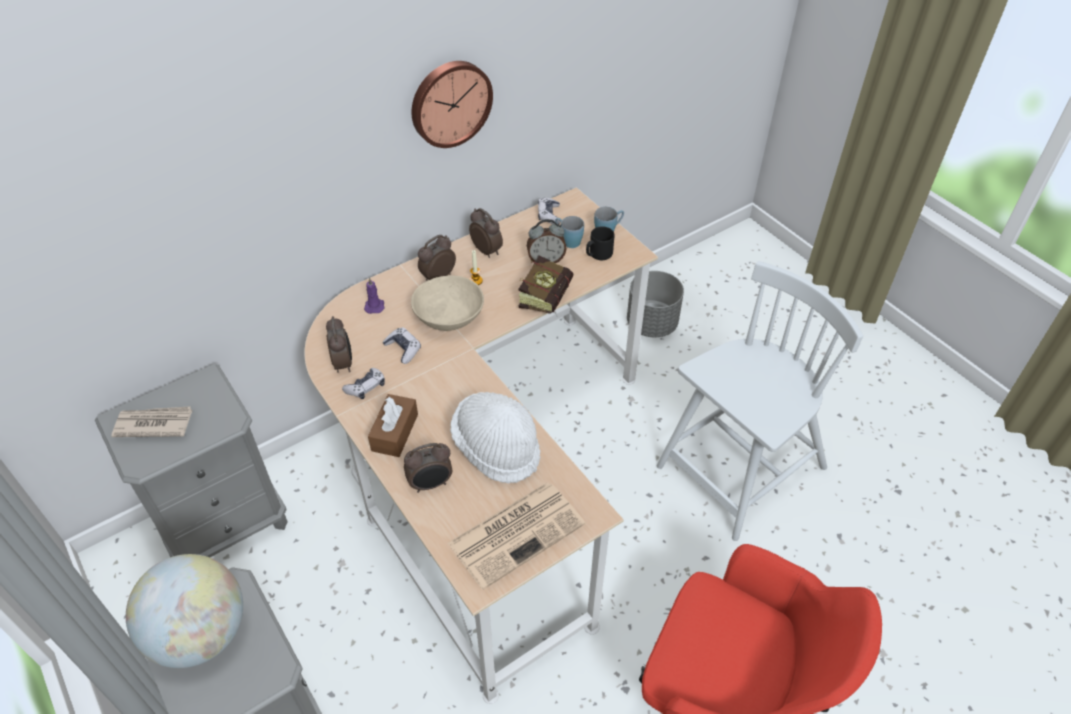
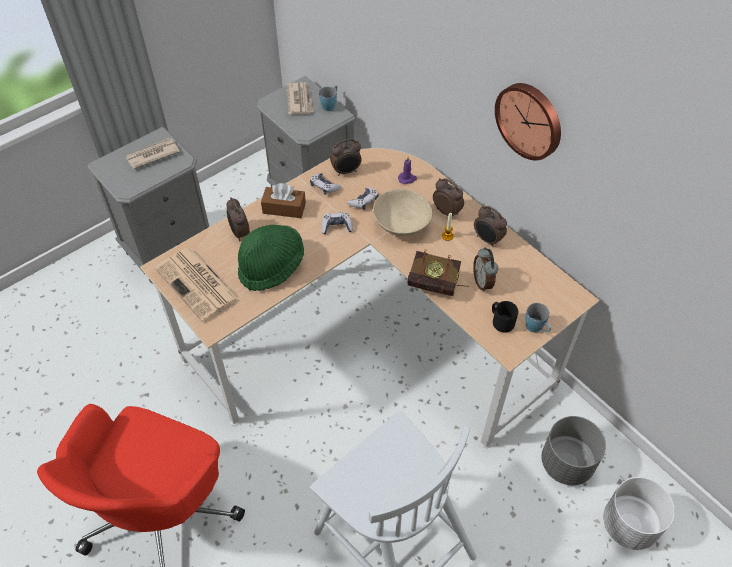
camera: 85 degrees right, 5 degrees up
(201, 634) = (152, 155): globe -> newspaper
(487, 250) = (487, 240): alarm clock -> alarm clock turned 90 degrees clockwise
(497, 448) = (271, 266): white hat -> green hat
(549, 215) = (548, 280): game controller -> game controller (336, 226)
(568, 240) = (515, 297): blue mug -> blue mug (330, 104)
(710, 294) = (629, 525): none -> white planter

